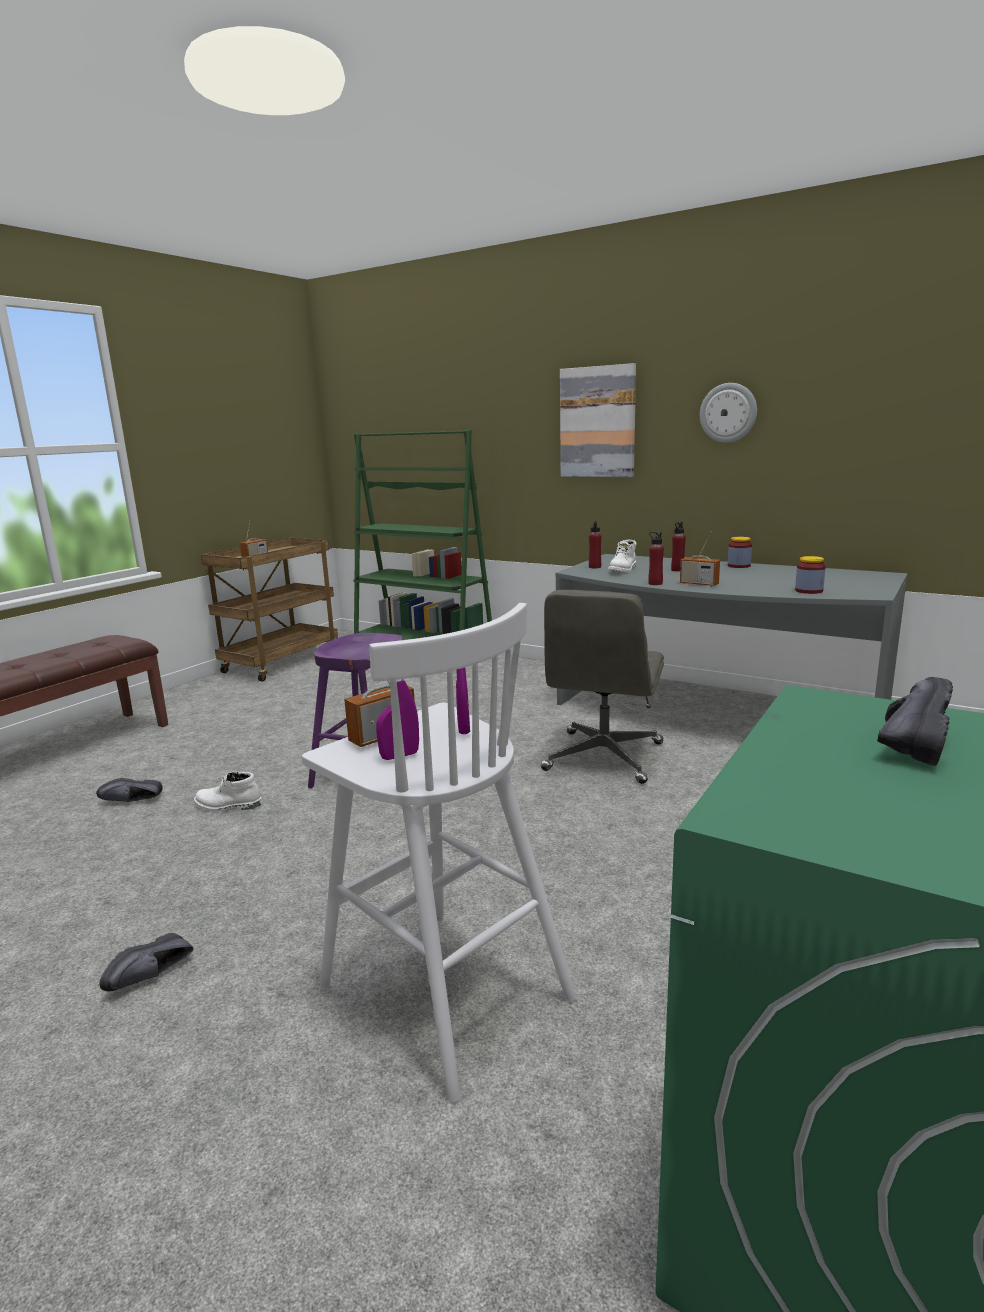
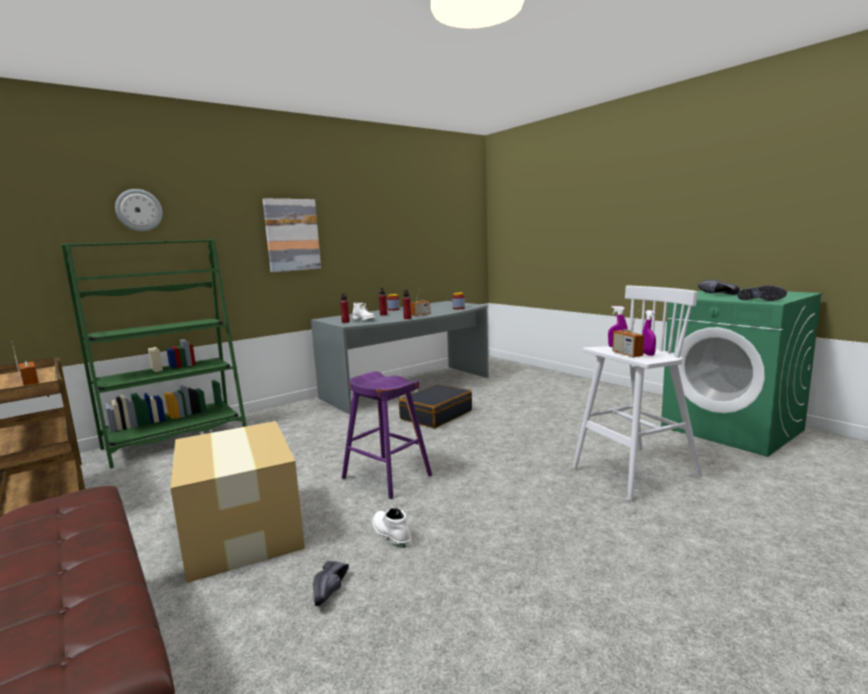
camera: 70 degrees left, 5 degrees down
(153, 976) = (615, 556): black shoe -> black shoe (761, 300)
(228, 805) = (390, 534): white boot -> white boot turned 120 degrees clockwise
(236, 738) = (241, 533): none -> cardboard box
(604, 757) = (436, 415): grey office chair -> black suitcase
(728, 413) = (366, 230): wall clock -> wall clock (139, 210)

